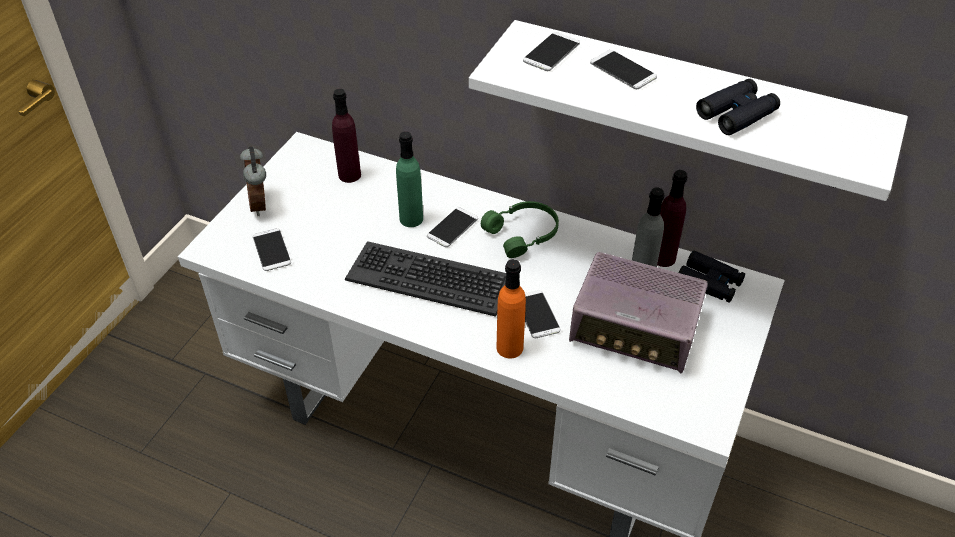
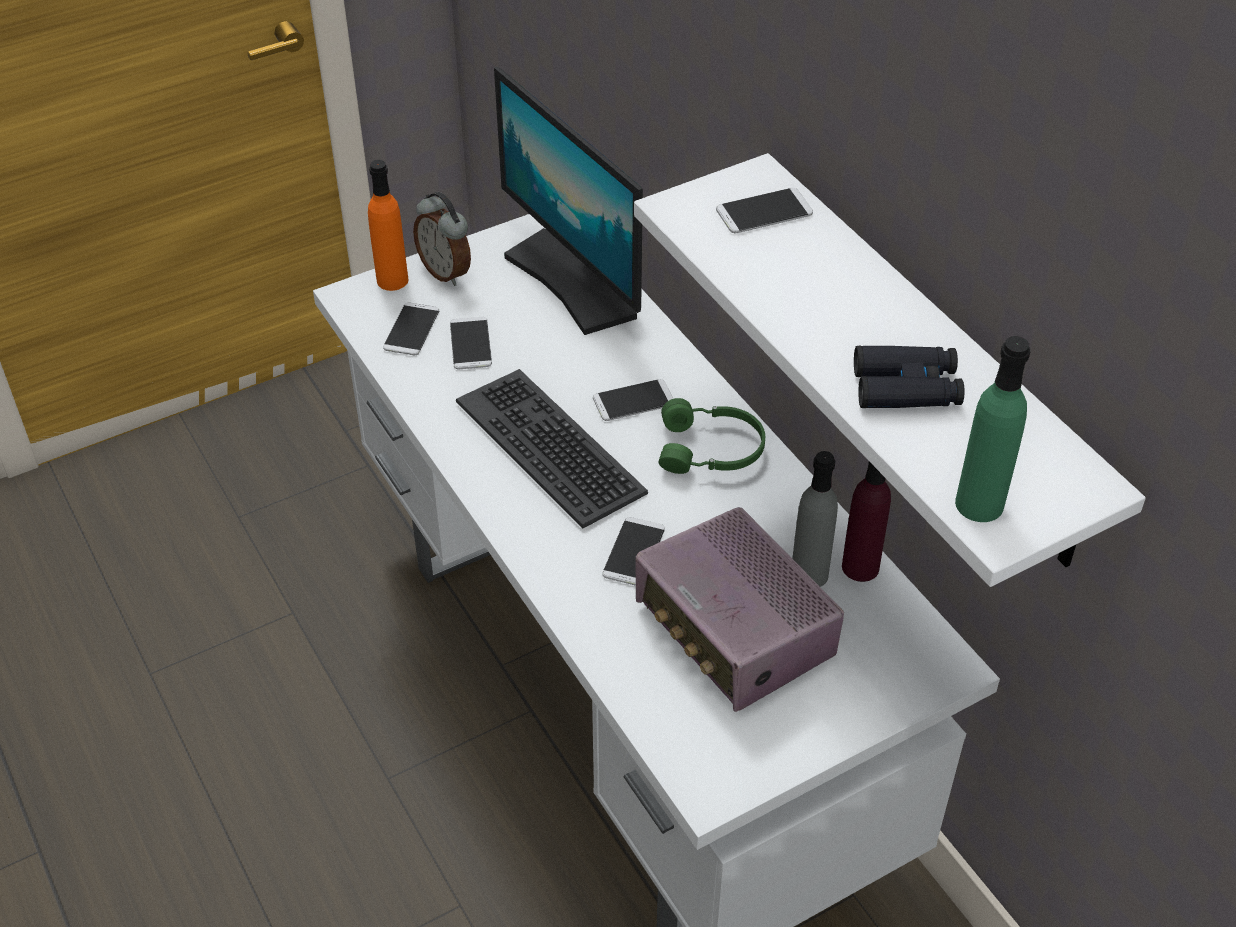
camera: 35 degrees right, 0 degrees up
(261, 204) = (446, 272): alarm clock -> alarm clock turned 60 degrees counterclockwise
(349, 175) = (574, 282): purple bottle -> monitor
(411, 219) = (595, 367): green bottle -> green bottle (979, 504)
(509, 347) = (565, 572): orange bottle -> orange bottle (392, 280)
(623, 70) = (826, 271): phone -> phone (470, 344)
(709, 282) = (890, 628): black binoculars -> none

